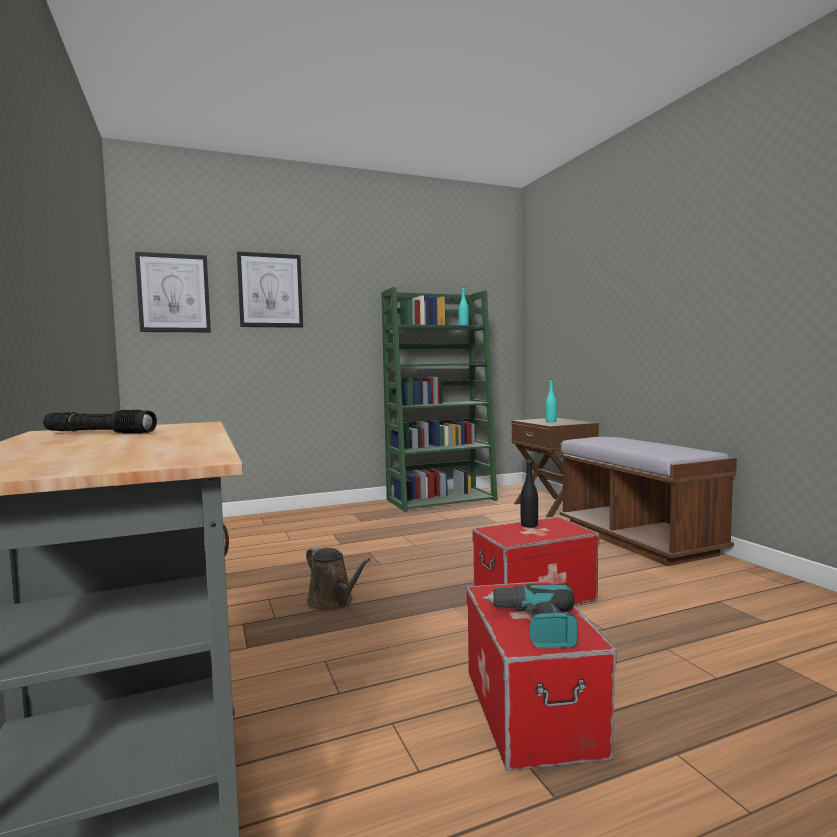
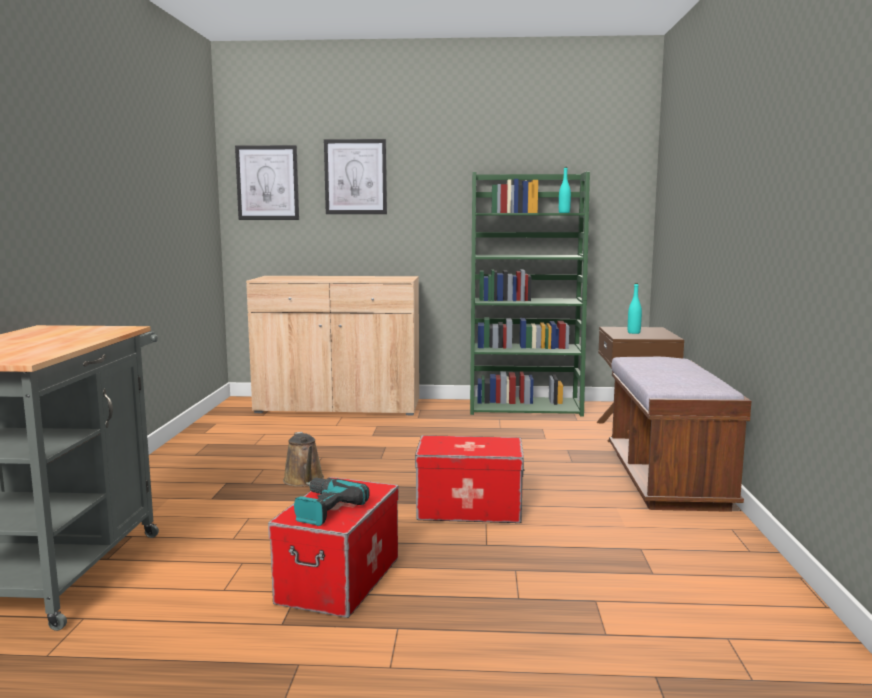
camera: 25 degrees right, 5 degrees up
(99, 433) = (55, 332): black flashlight -> none
(269, 522) = (338, 407): none -> beige cabinet
(529, 525) = (475, 440): black bottle -> none

